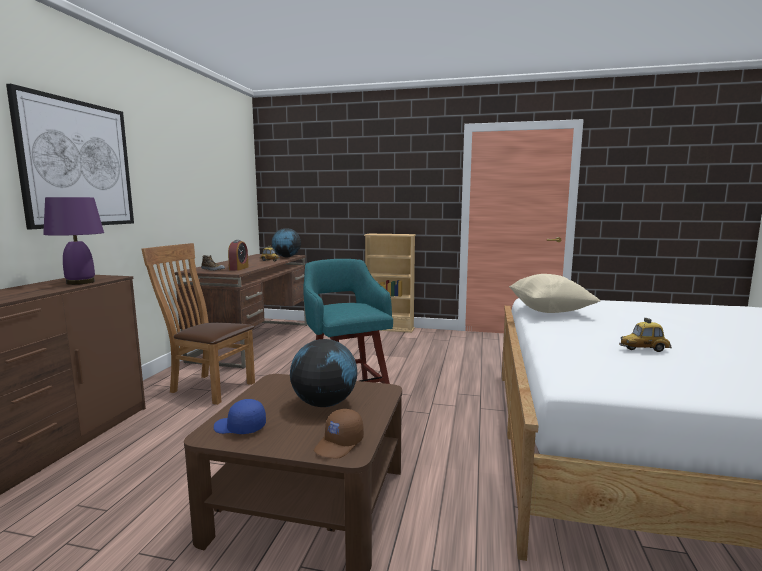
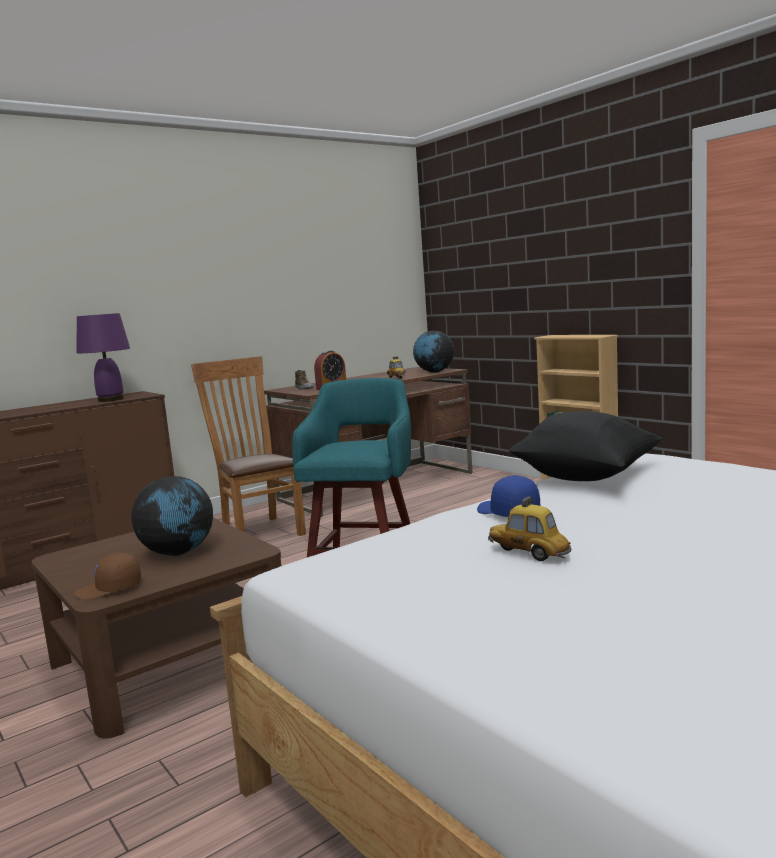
camera: 40 degrees right, 0 degrees up
(77, 164) = (136, 277): picture -> none
(239, 428) = (82, 557): blue cap -> blue cap (507, 512)
(549, 311) = (587, 478): beige pillow -> black pillow

